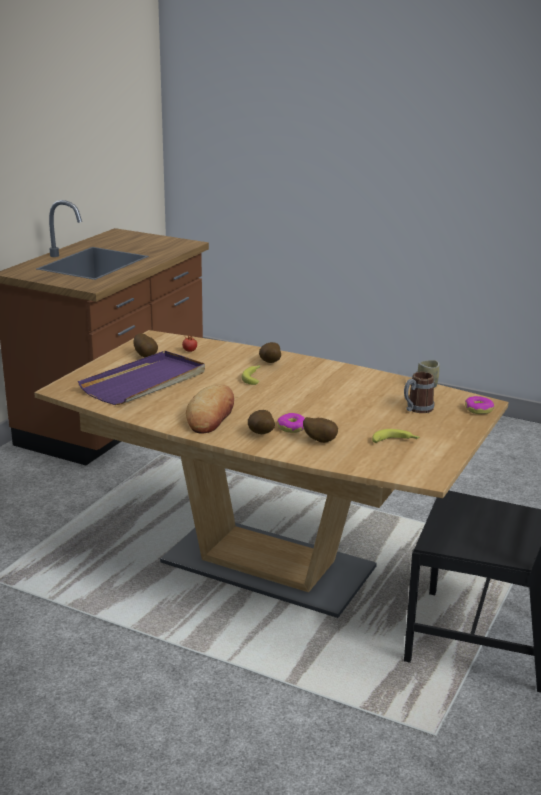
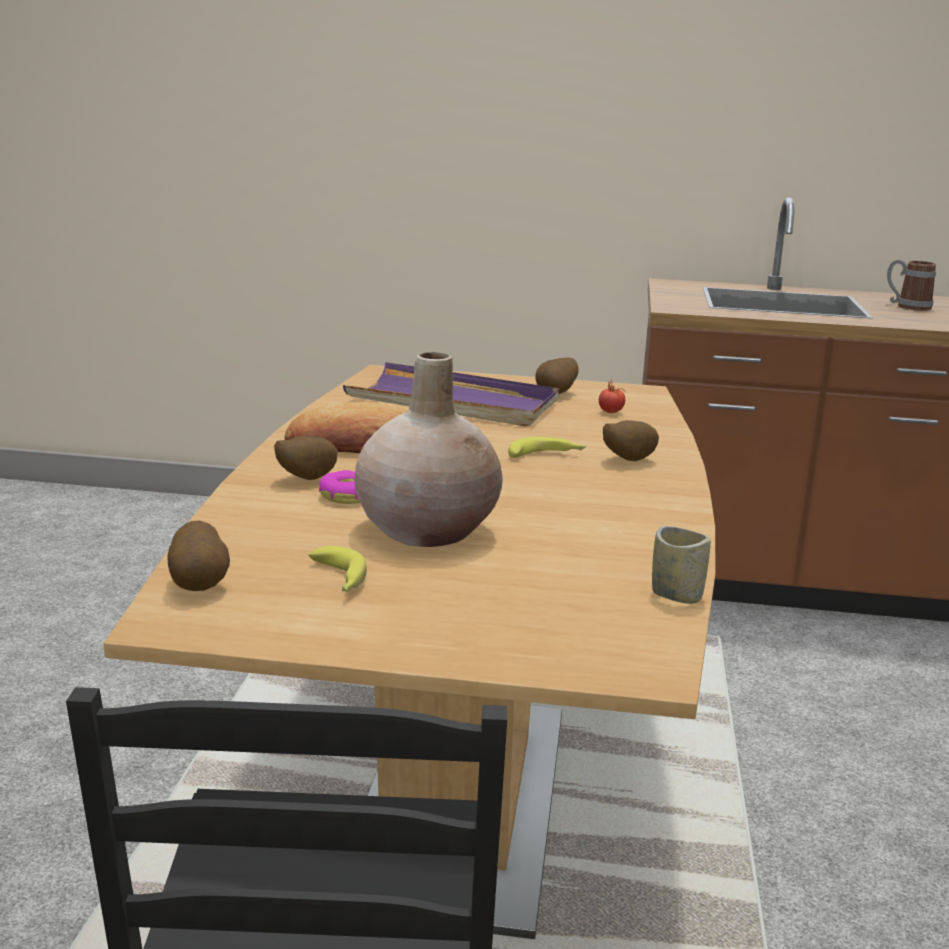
camera: 70 degrees right, 5 degrees down
(320, 440) = (304, 520): potato -> potato (200, 586)
(344, 417) = (427, 530): none -> beige vase
(416, 409) = (527, 591): mug -> mug (907, 306)
(479, 409) = (595, 663): donut -> none

